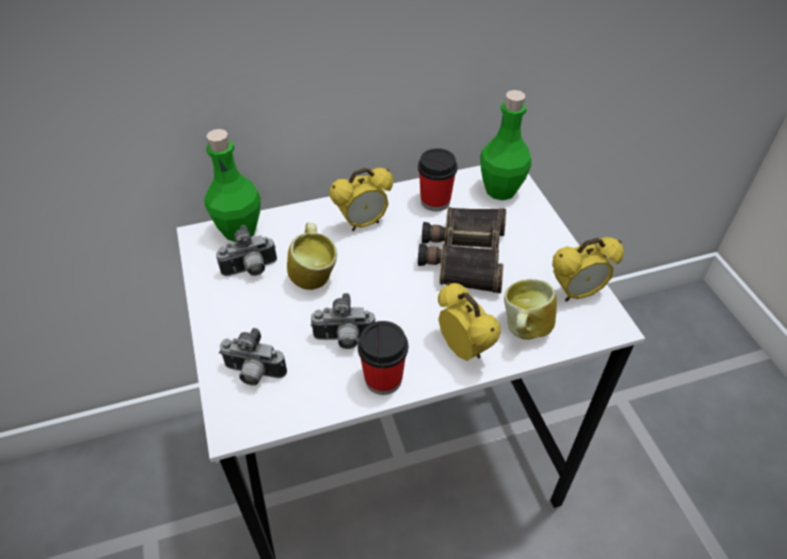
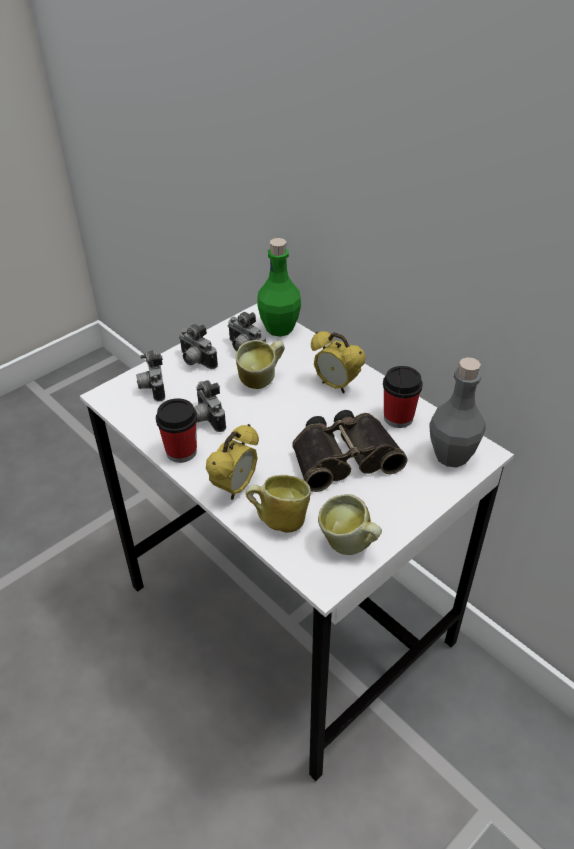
camera: 65 degrees right, 5 degrees down
(238, 319) = (195, 362): none -> camera
(500, 190) = (451, 455): green bottle -> grey bottle
(576, 293) = (349, 546): alarm clock -> mug

